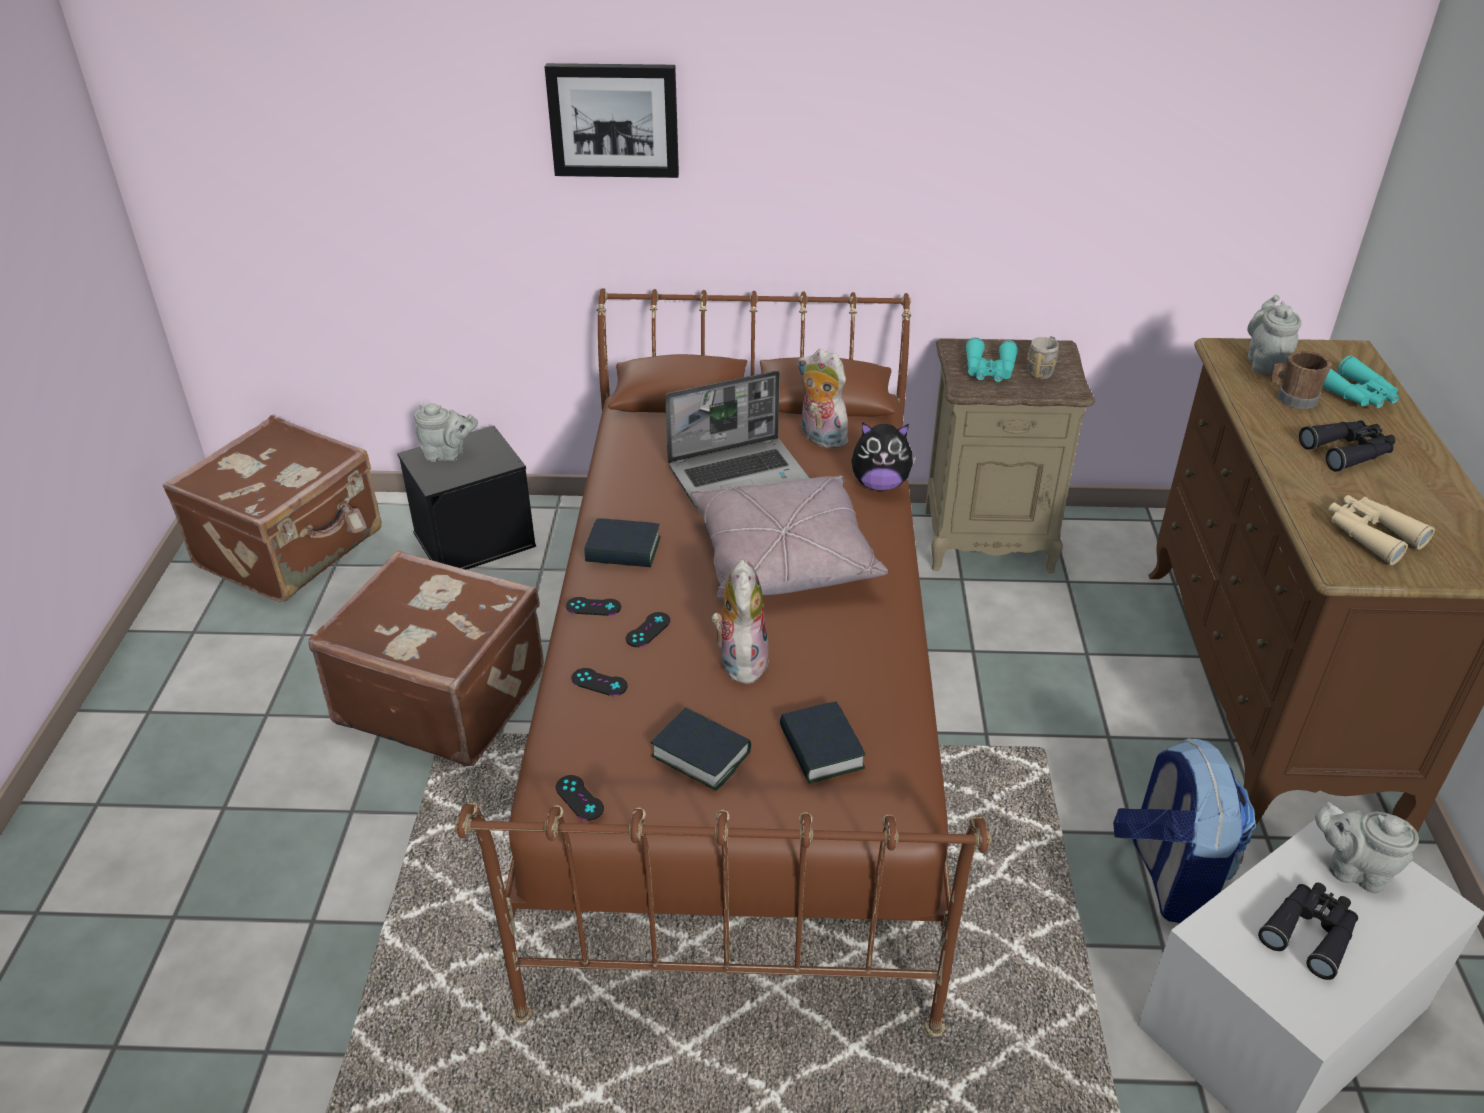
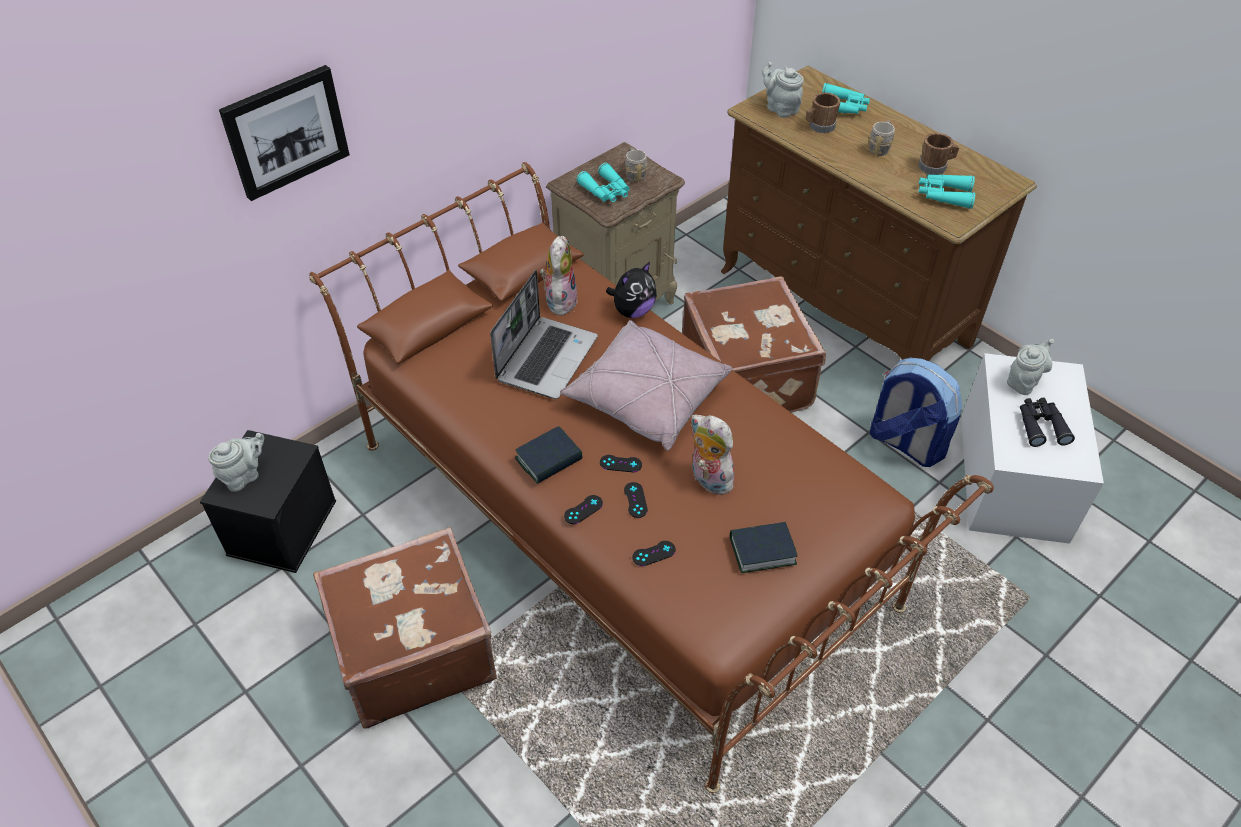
camera: 45 degrees left, 10 degrees up
(293, 549) = (139, 637): brown suitcase -> brown suitcase (747, 378)
(579, 798) = (736, 628): black game controller -> black game controller (620, 464)
(820, 438) = (559, 300): plush toy -> plush toy turned 105 degrees clockwise
(821, 749) = (812, 499): book -> none
(1348, 452) = (880, 148): black binoculars -> grey mug
(1353, 870) = (1024, 381): grey teapot -> grey teapot turned 150 degrees clockwise
(1370, 535) = (944, 195): beige binoculars -> turquoise binoculars
(1403, 504) = (935, 167): none -> brown mug

